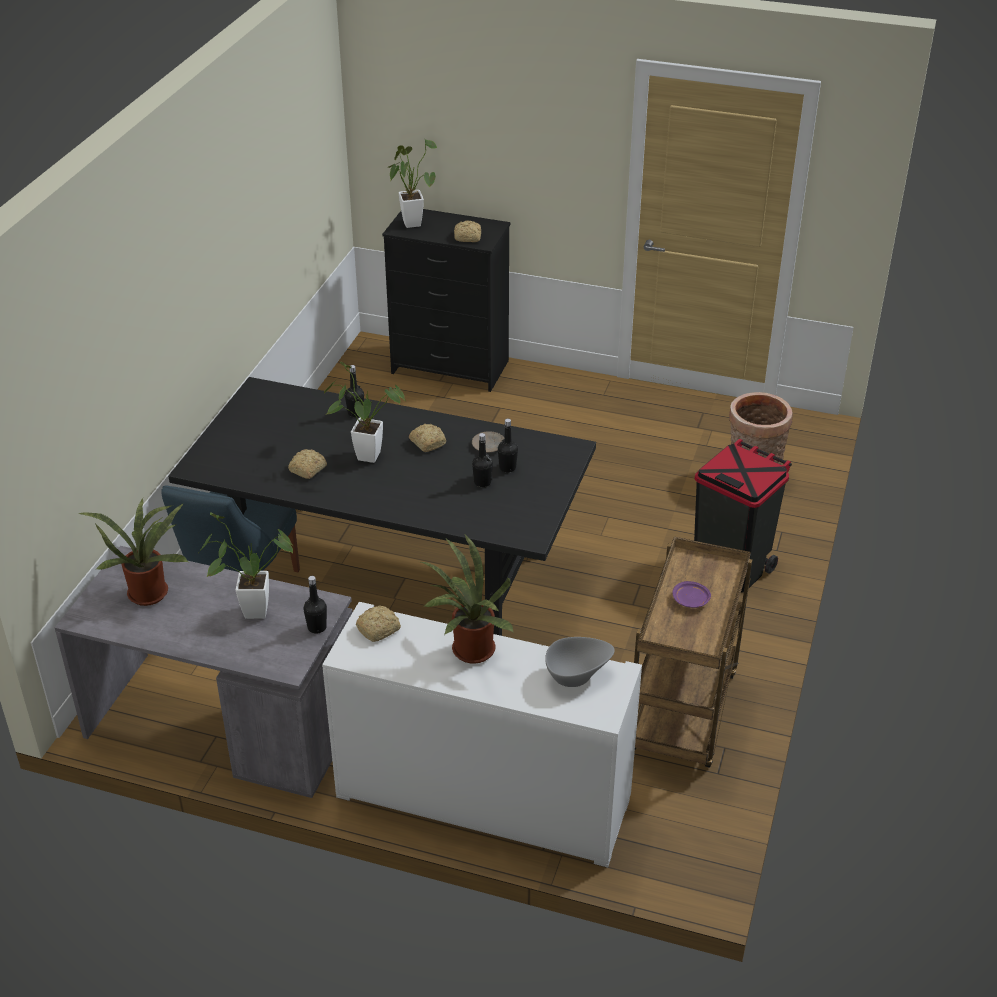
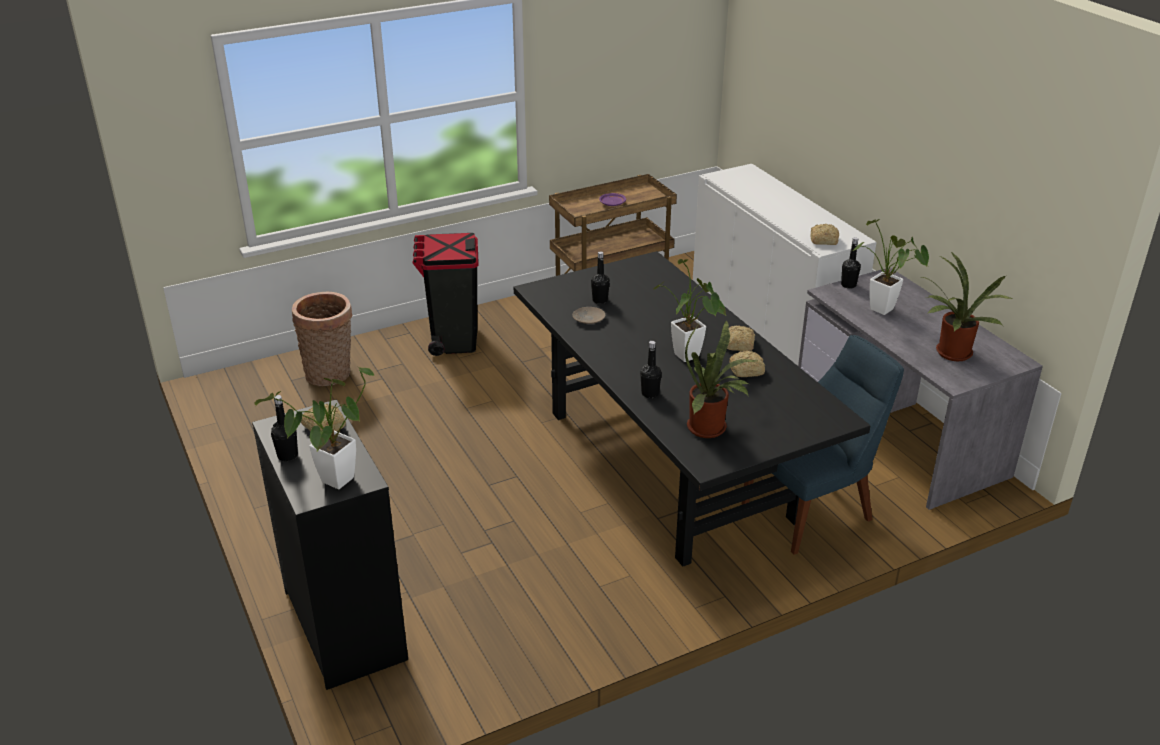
camera: 135 degrees left, 5 degrees down
(427, 442) = (628, 343): bread -> bread (738, 345)
(469, 652) = (783, 212): potted plant -> potted plant (710, 429)
(482, 482) = (631, 300): black bottle -> black bottle (287, 455)
(576, 676) = (739, 184): grey bowl -> none

